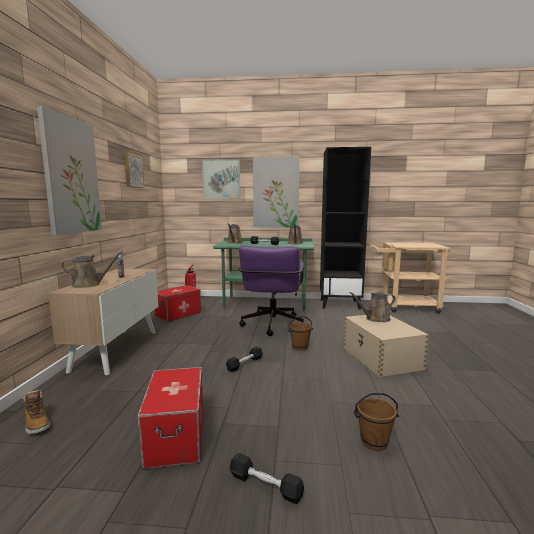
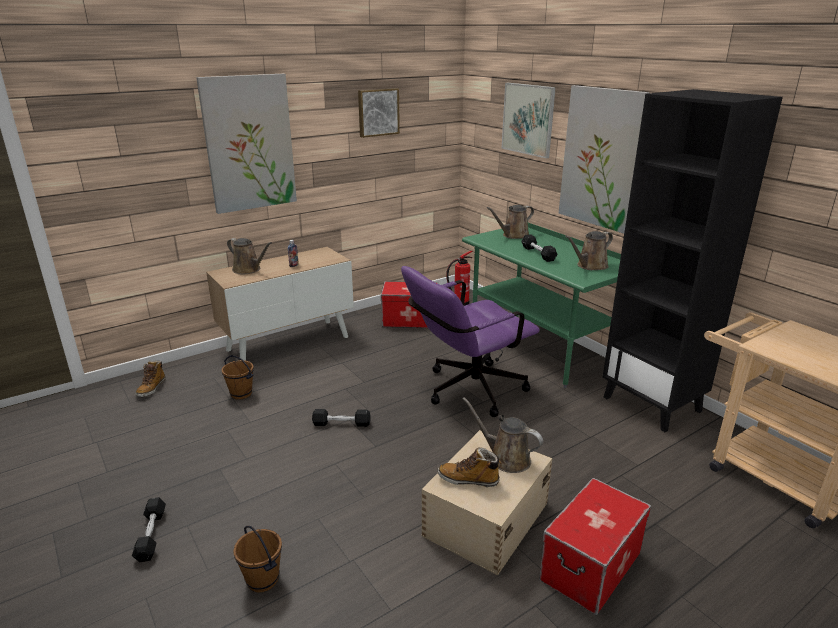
camera: 50 degrees right, 15 degrees up
(175, 436) = (182, 455): storage box -> storage box (590, 565)
(300, 347) = (432, 439): brown bucket -> brown bucket (241, 393)
(385, 329) = (468, 479): none -> boot

